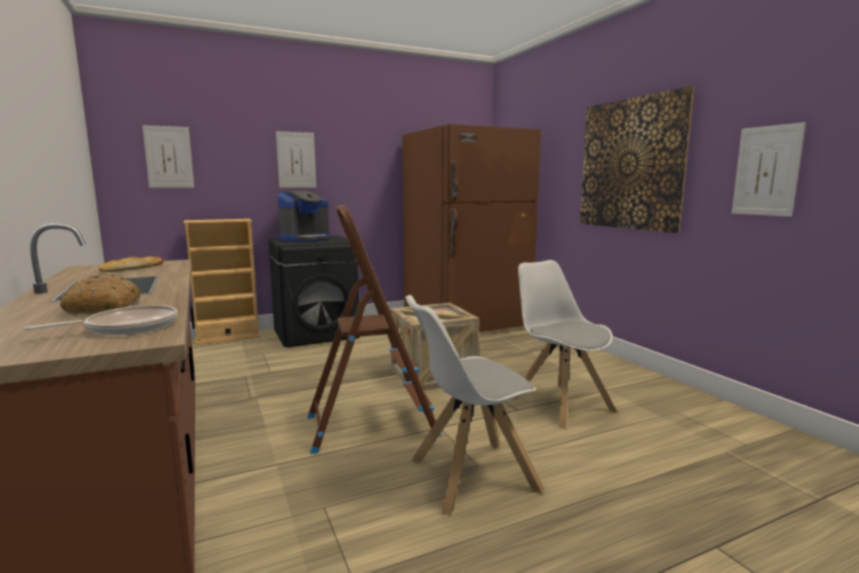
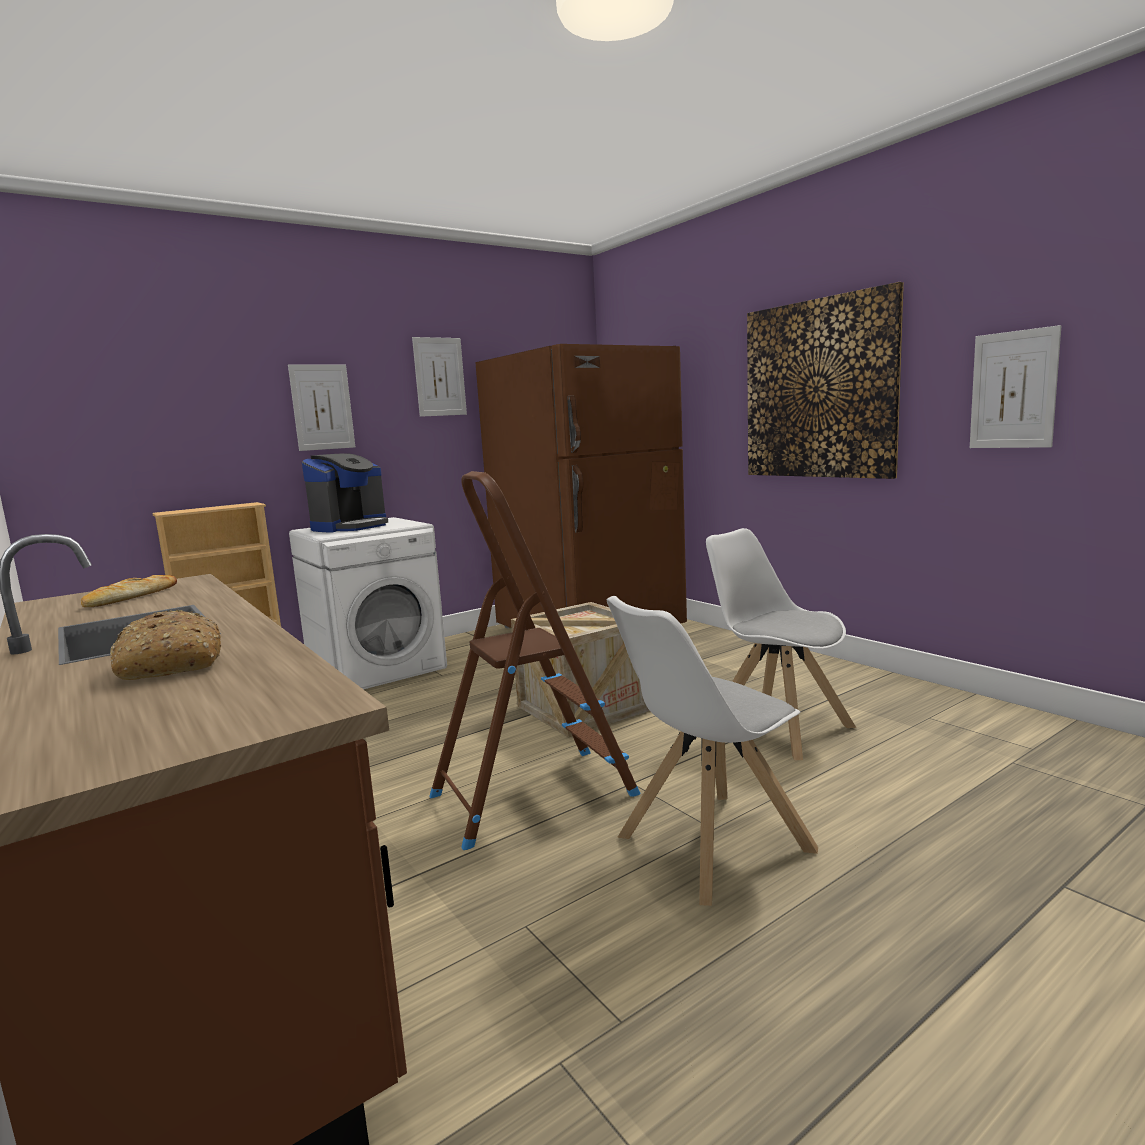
camera: 10 degrees left, 0 degrees up
(126, 327) = (255, 691): frying pan -> none
(169, 157) = (119, 413): picture -> picture (439, 377)
(318, 333) = (380, 669): black washing machine -> white washing machine

